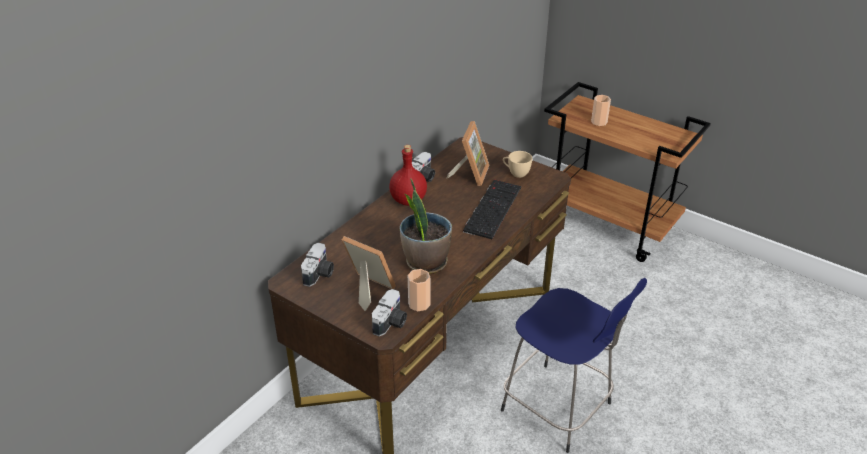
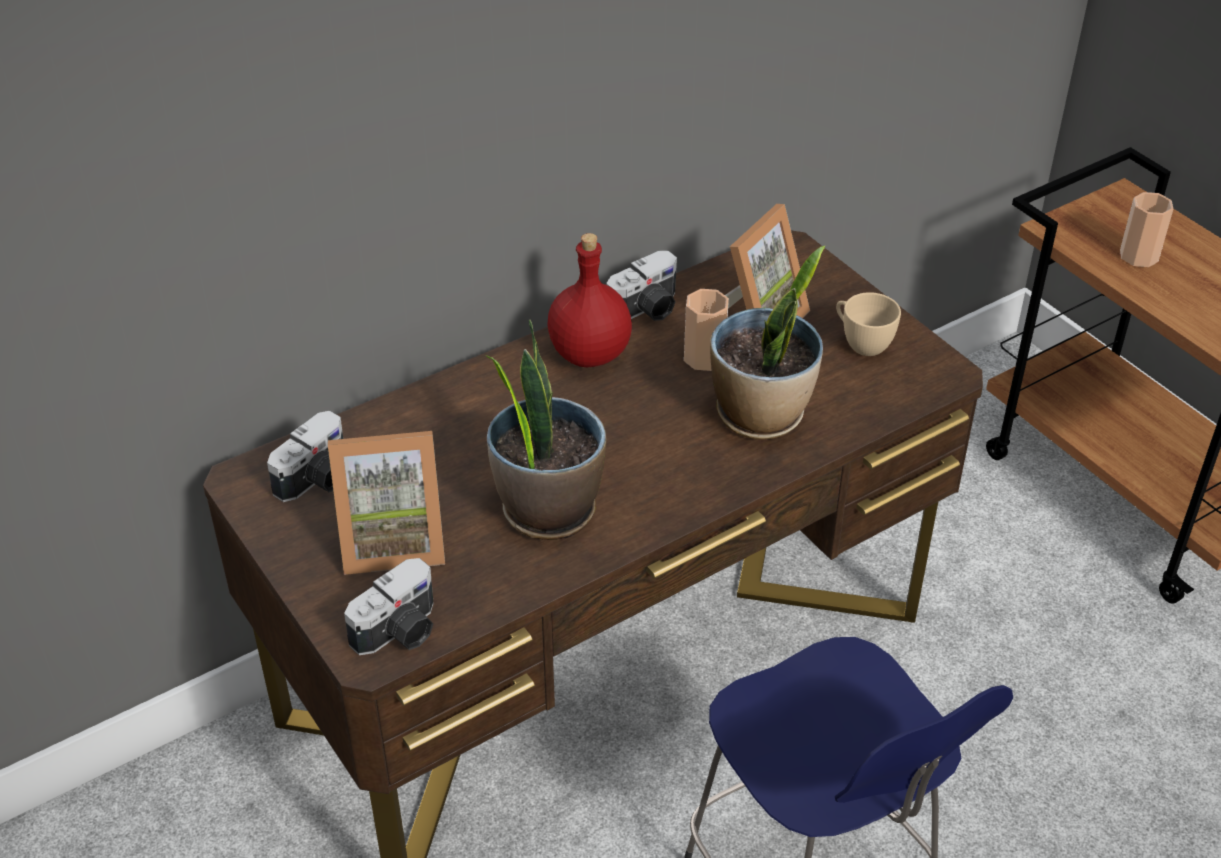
camera: 20 degrees right, 5 degrees up
(367, 290) = (392, 541): picture frame -> picture frame turned 120 degrees clockwise
(419, 304) = (482, 603): cup -> cup (704, 357)
(492, 208) = (761, 415): keyboard -> potted plant

